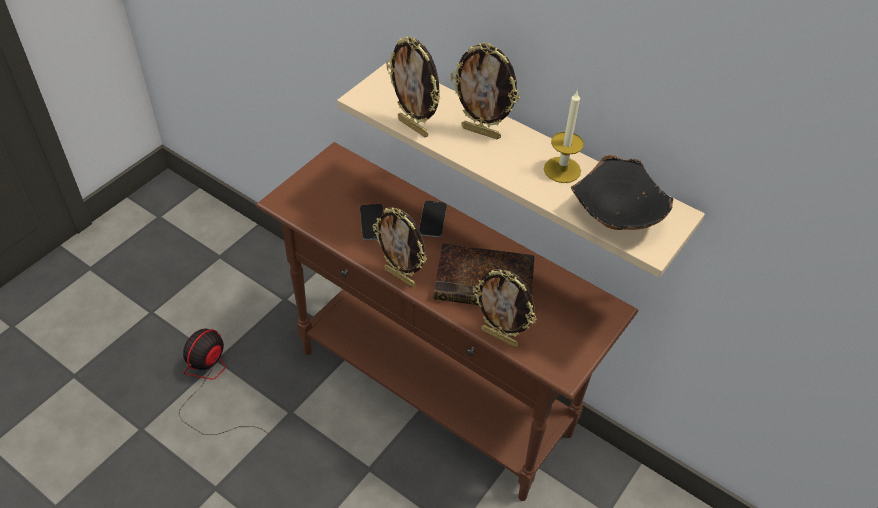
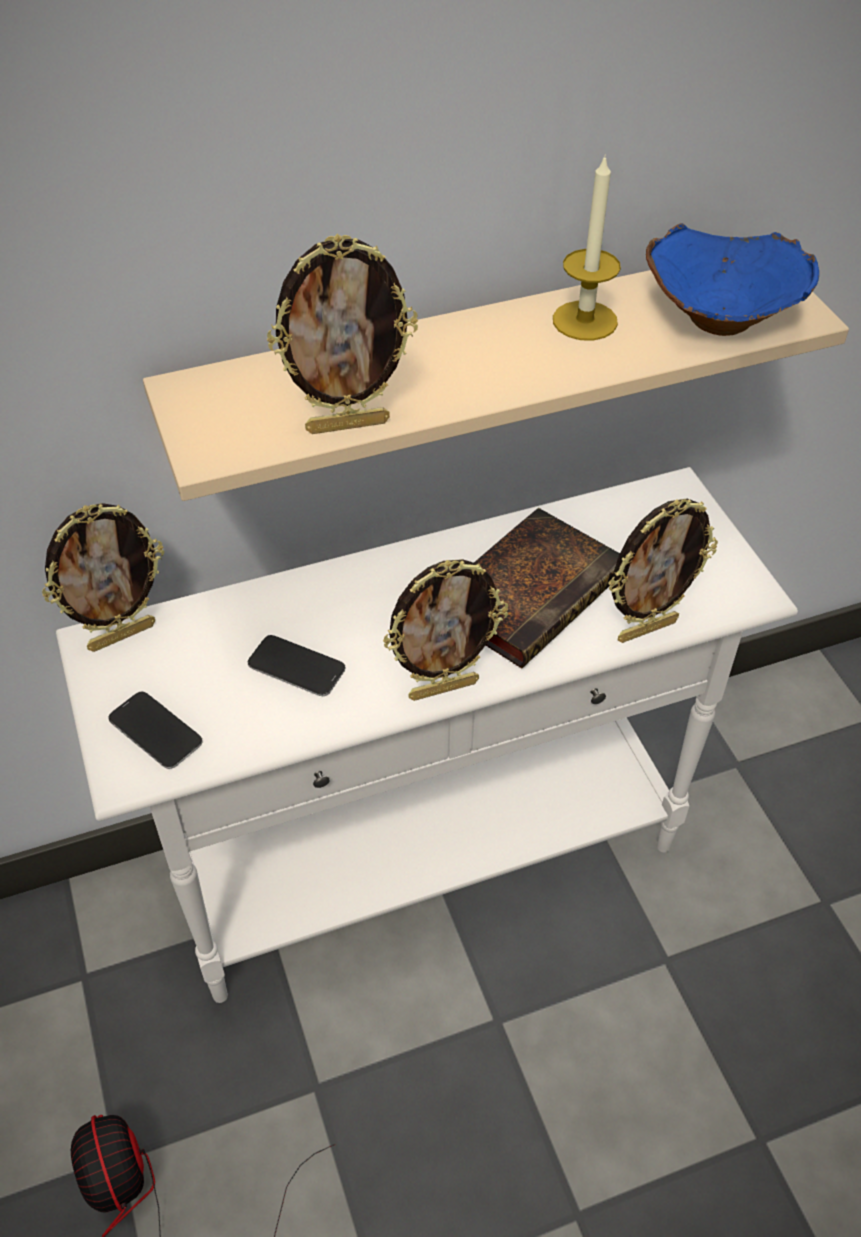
camera: 55 degrees left, 0 degrees up
(432, 219) = (355, 589): phone -> phone (155, 731)
(434, 393) = (429, 858): brown console table -> white console table
(481, 132) = (430, 359): picture frame -> picture frame (122, 635)
(618, 216) = (720, 315): black bowl -> blue bowl

